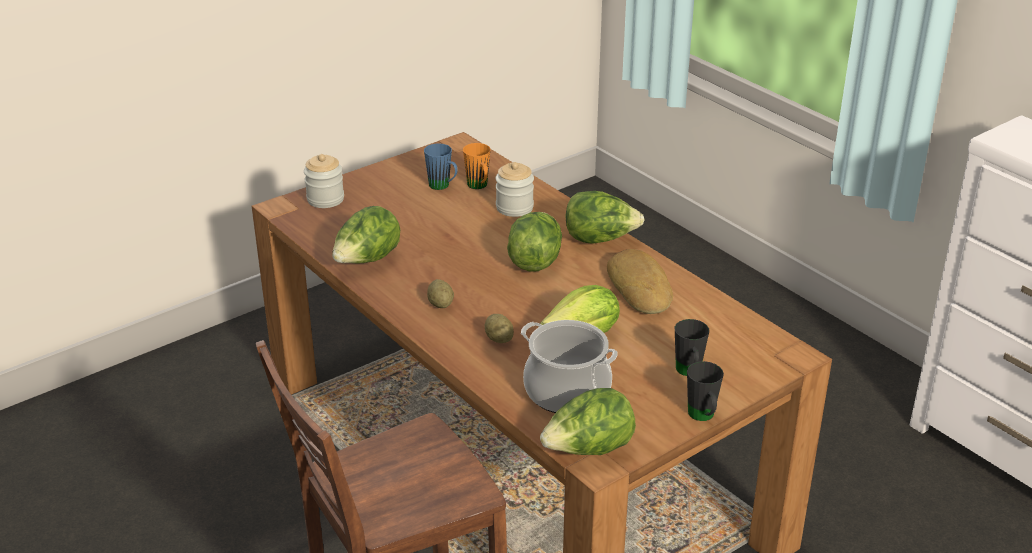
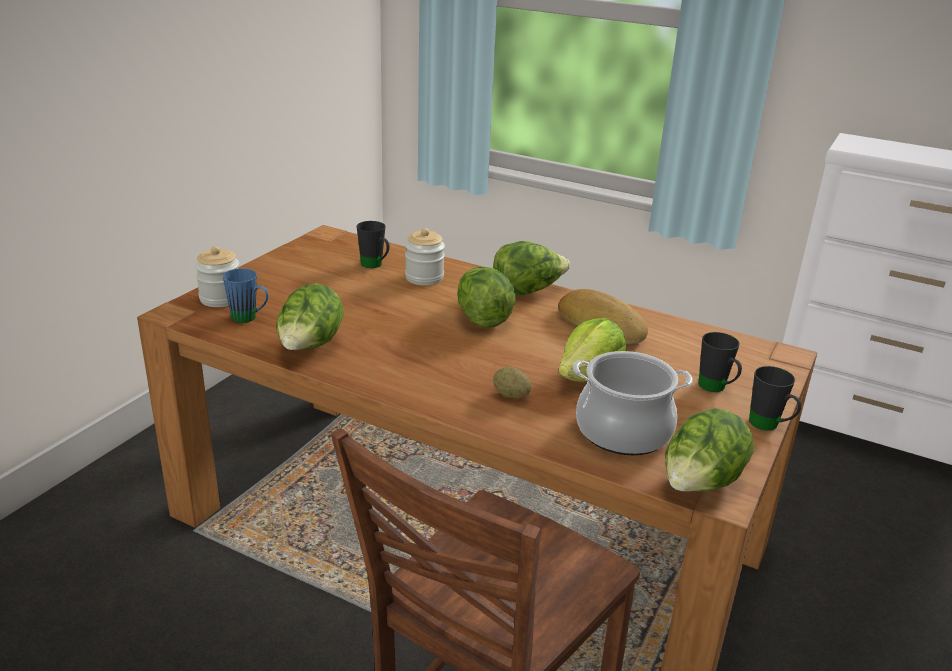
camera: 25 degrees left, 5 degrees down
(440, 304) = (422, 374): potato -> none
(443, 187) = (339, 270): blue mug -> blue mug (249, 318)
(479, 187) = (375, 266): orange mug -> black mug

